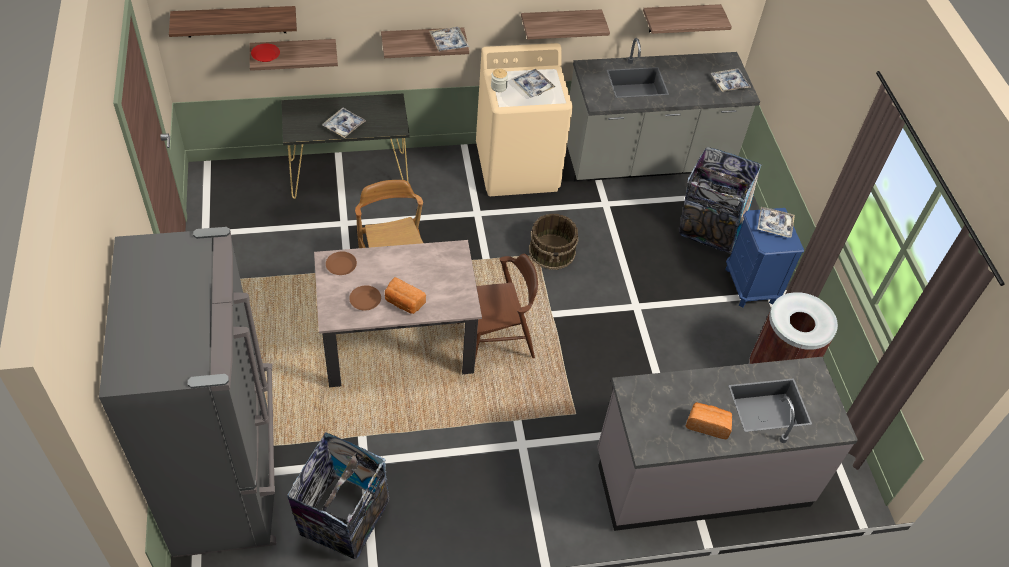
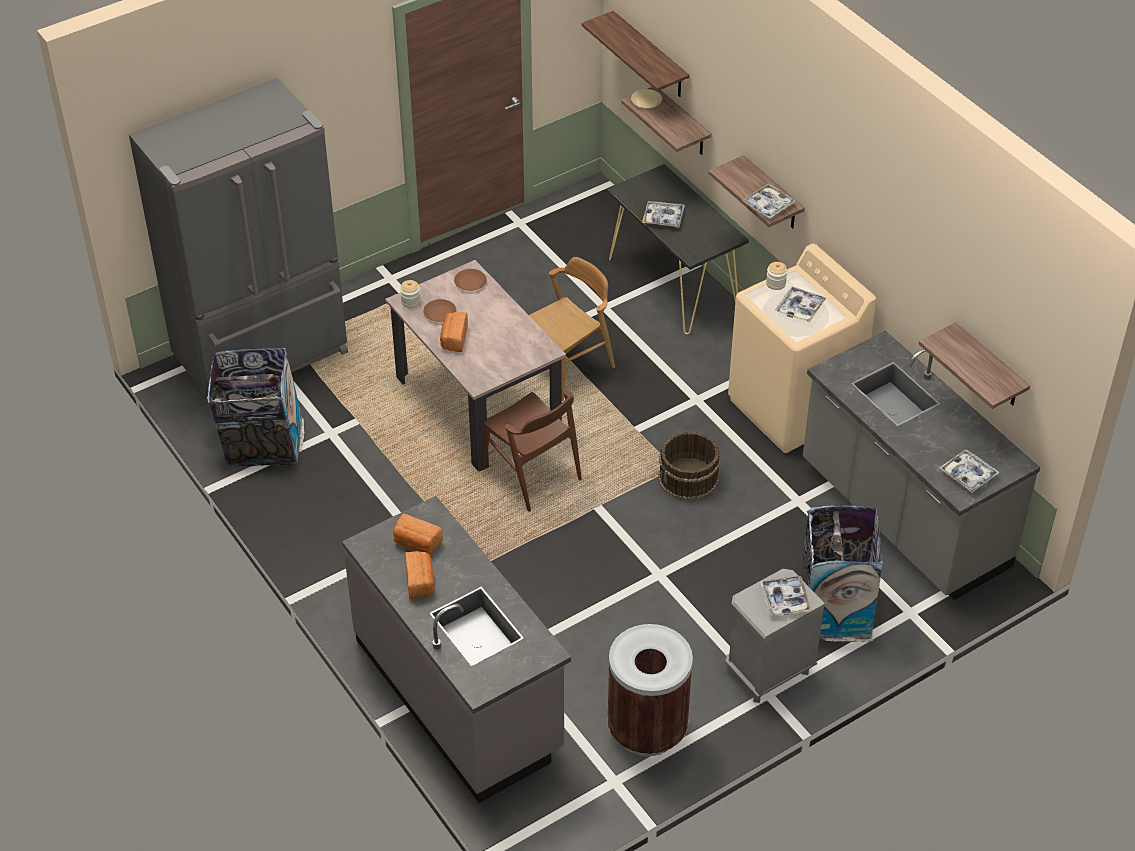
camera: 70 degrees right, 5 degrees down
(266, 55) = (646, 102): red plate -> beige plate
(336, 314) = (410, 301): none -> jar
(560, 23) = (882, 274): shelf -> none
(662, 411) = (416, 543): none -> bread
(750, 286) = (768, 672): blue nightstand -> grey nightstand

